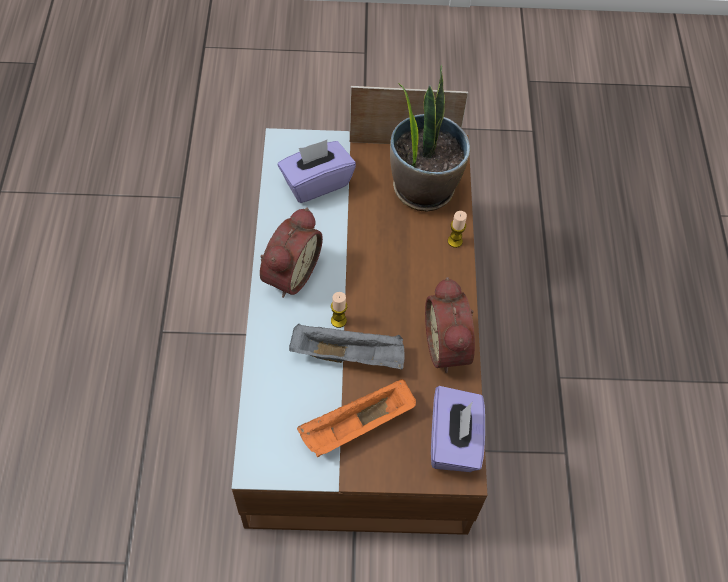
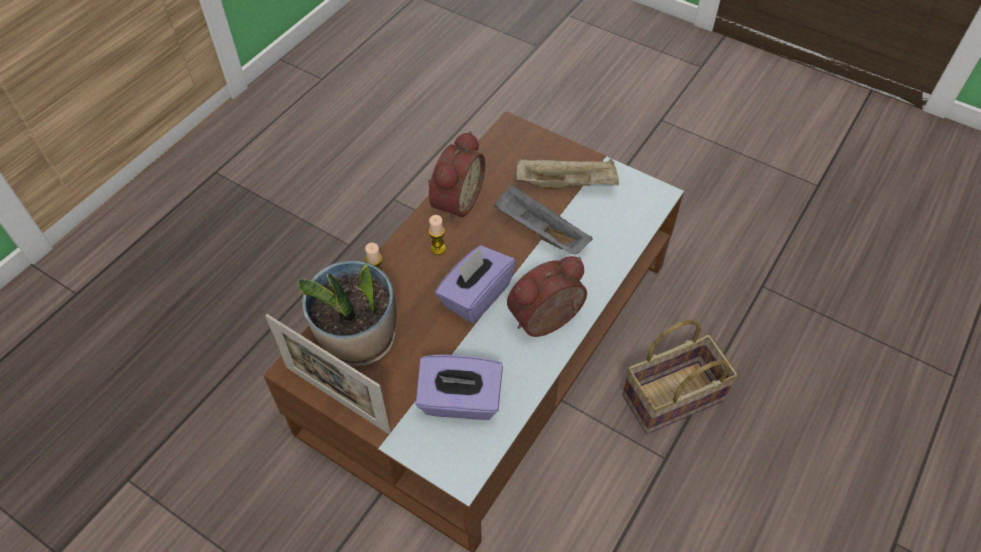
camera: 145 degrees left, 5 degrees down
(175, 383) = (671, 400): none -> basket
(338, 320) = (530, 261): candle -> candle (438, 249)
(356, 426) = (567, 184): orange tray -> beige tray
(454, 441) = (503, 145): purple tissue box -> purple tissue box (475, 296)

